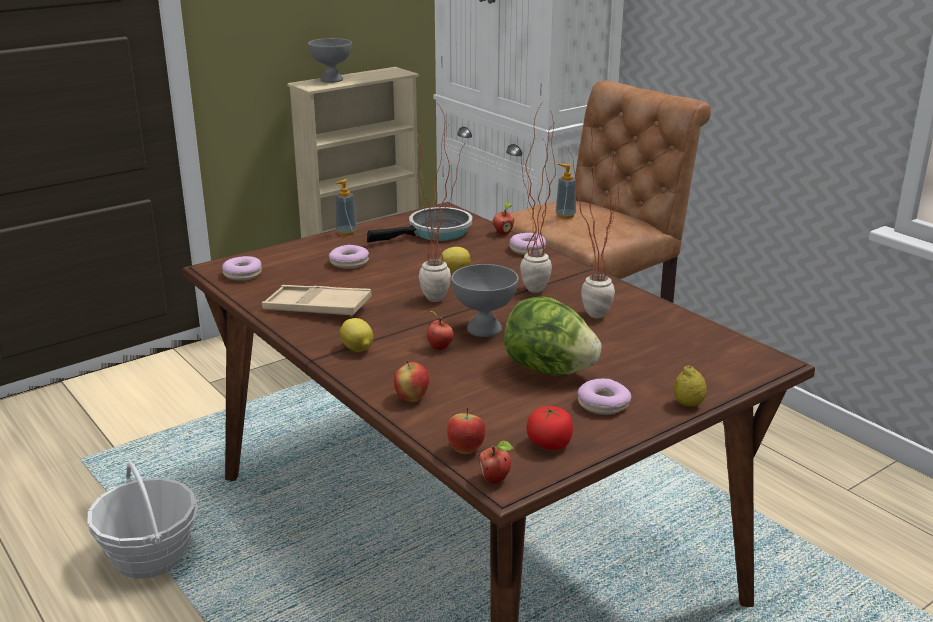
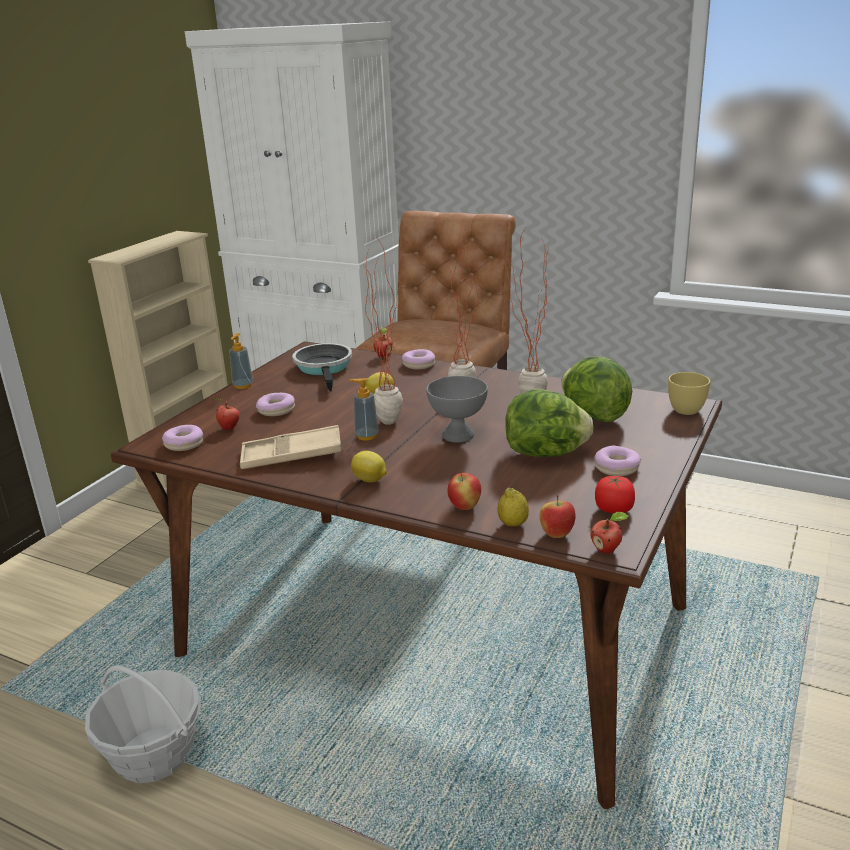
camera: 25 degrees left, 0 degrees up
(332, 79) = (131, 250): grey bowl -> none
(435, 232) = (324, 368): frying pan -> frying pan turned 45 degrees counterclockwise
(438, 347) = (438, 460): apple -> apple (228, 428)
(565, 216) = (421, 331): soap dispenser -> soap dispenser (366, 436)
(644, 345) = (593, 415): none -> lettuce
(688, 404) = (674, 450): lemon -> lemon (513, 524)
(757, 364) = (686, 408): none -> yellow cup

